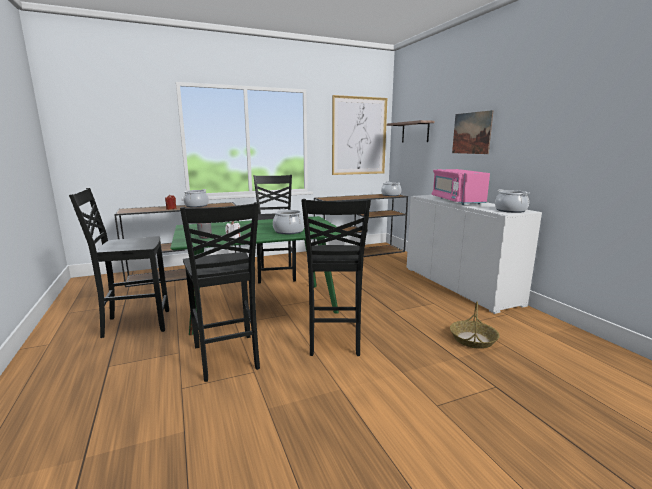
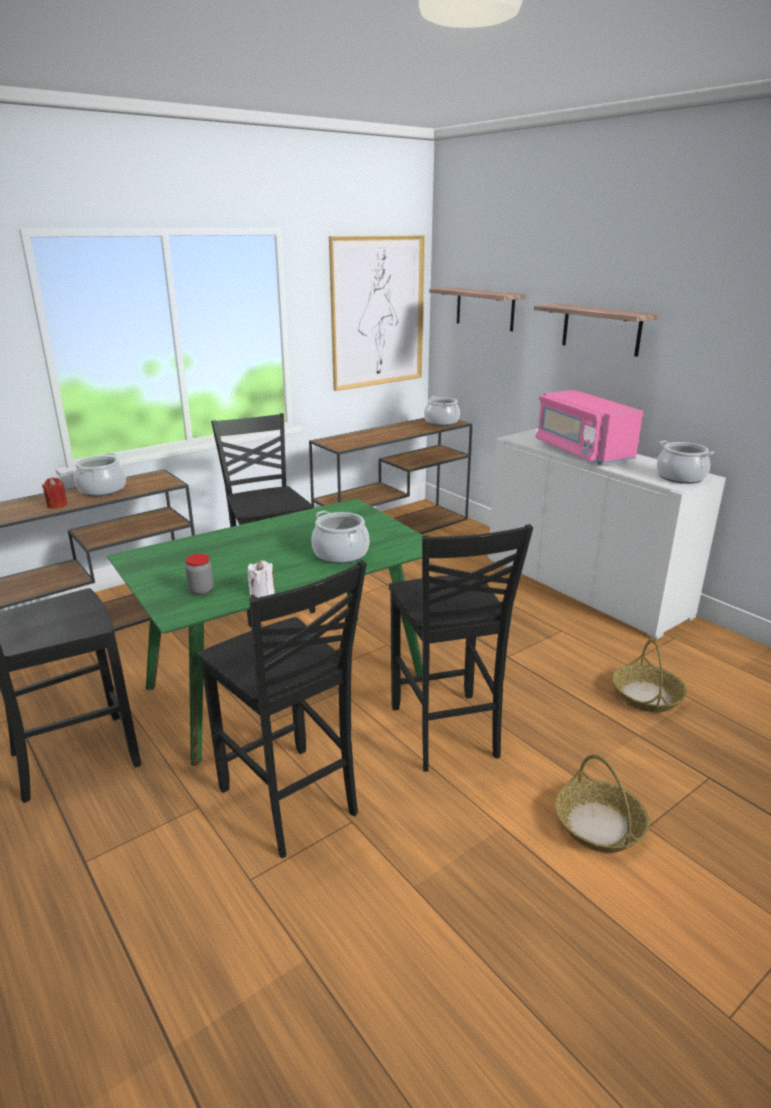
camera: 15 degrees left, 10 degrees up
(404, 399) = (599, 825): none -> basket
(471, 133) = (601, 329): picture -> shelf

